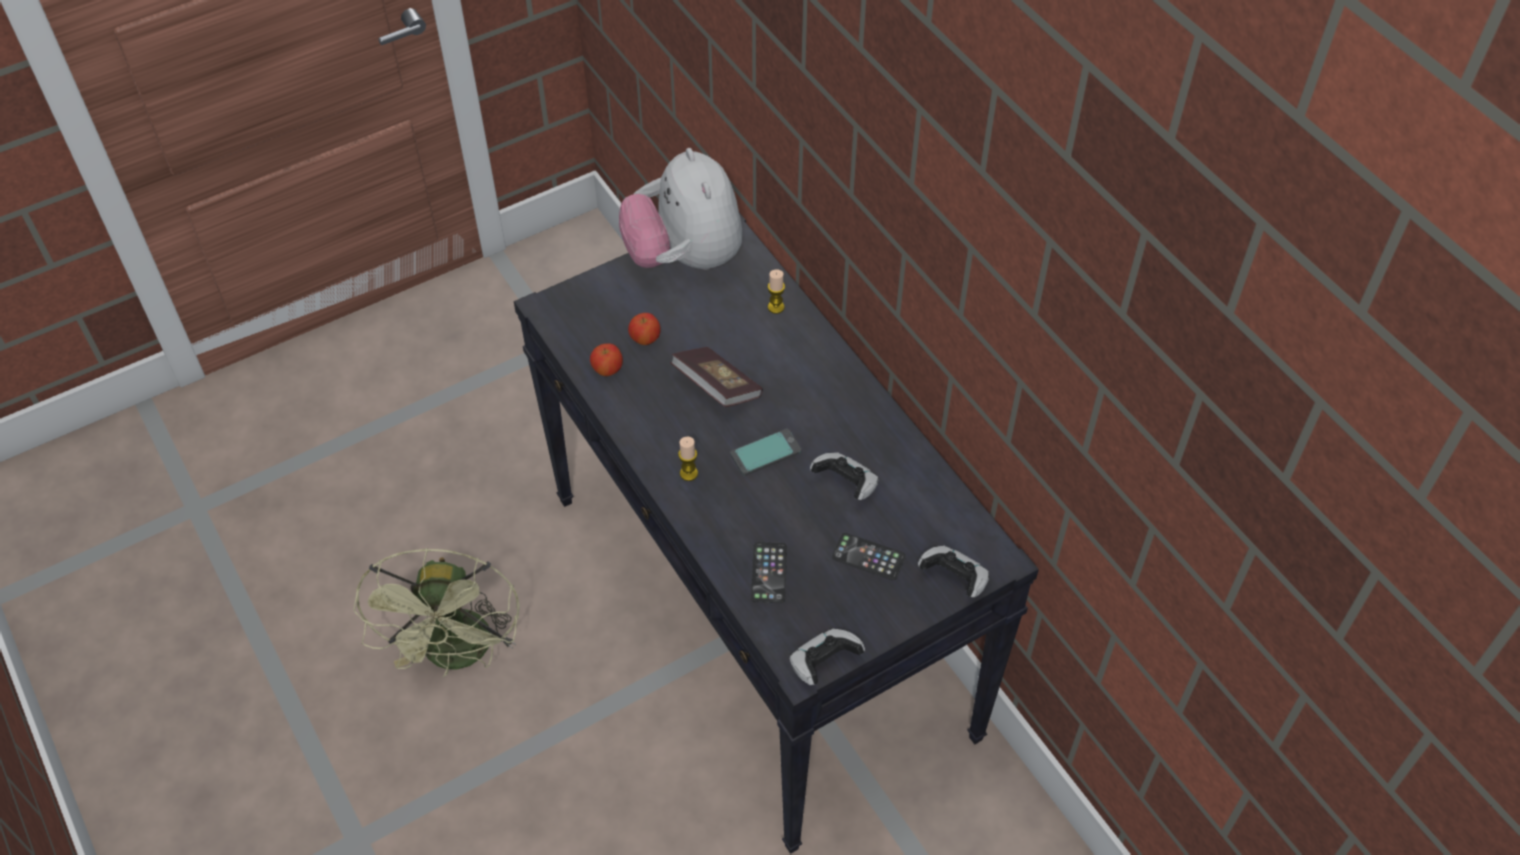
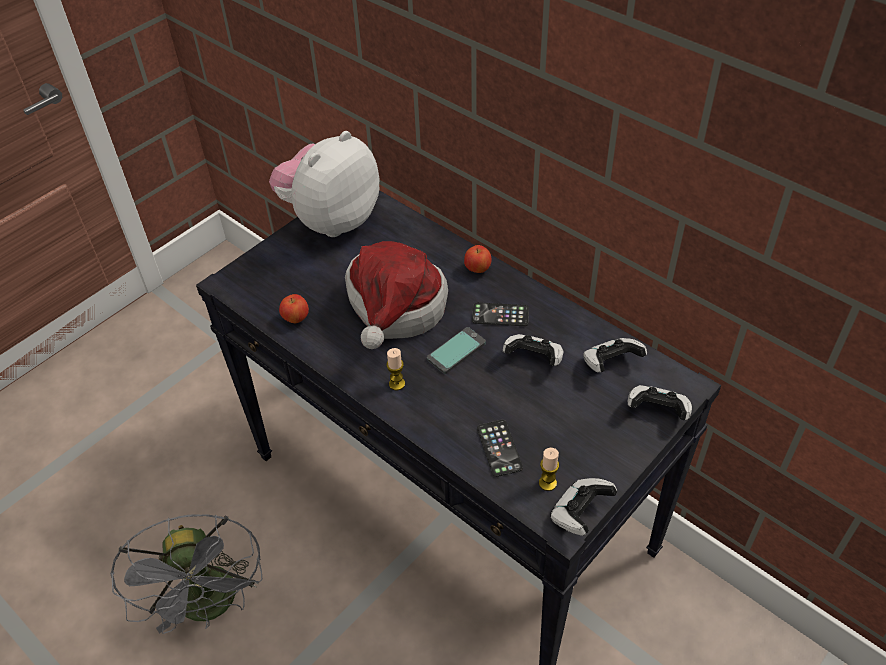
camera: 15 degrees left, 5 degrees down
(459, 655) = (212, 606): green fan -> grey fan
(645, 339) = (320, 288): apple -> apple (477, 269)
(685, 257) = (331, 220): plush toy -> plush toy turned 75 degrees clockwise
(717, 387) = (394, 310): book -> hat
(776, 307) = (419, 239): candle -> candle (547, 483)
(868, 557) = (578, 412): phone -> phone (500, 315)
(927, 512) = (610, 364): none -> game controller

